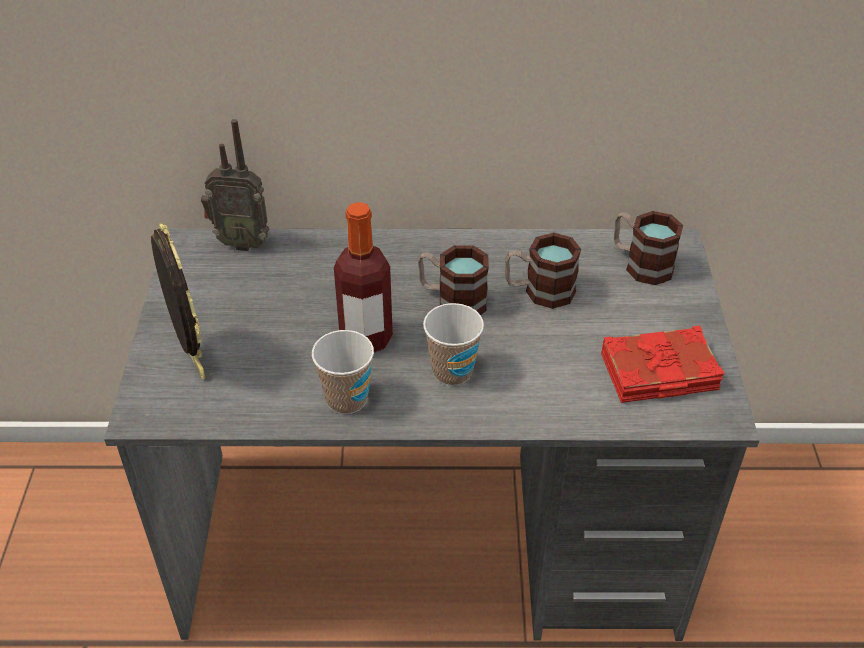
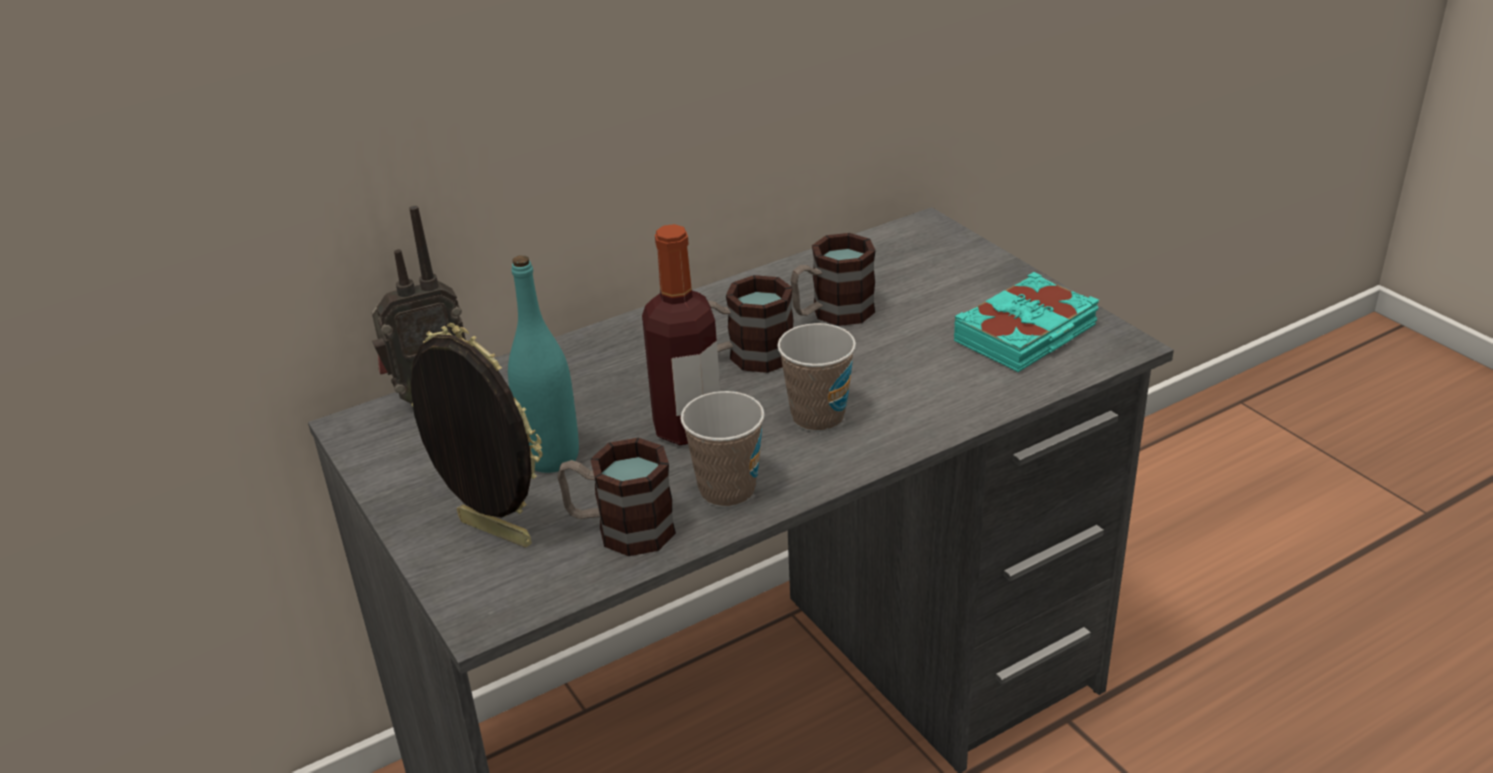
camera: 30 degrees left, 10 degrees down
(270, 321) = (551, 457): none -> turquoise bottle
(640, 264) = (908, 254): mug -> mug (620, 529)
(659, 373) = (1026, 334): red book -> turquoise book

